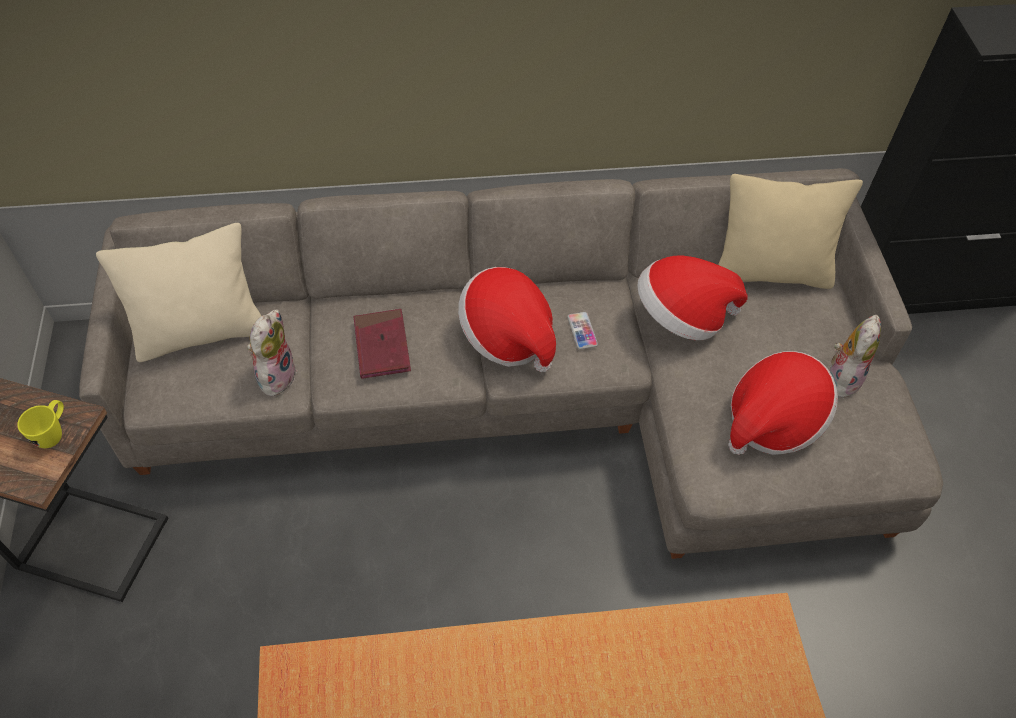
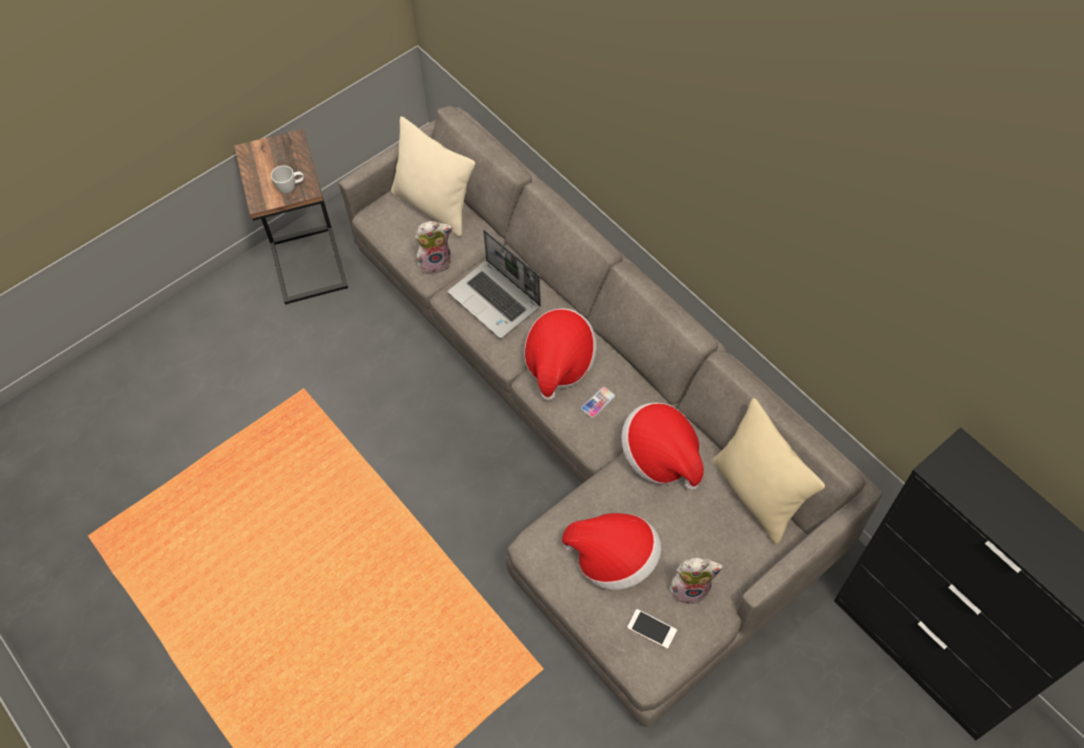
camera: 60 degrees right, 5 degrees up
(54, 433) = (291, 188): yellow mug -> white mug
(382, 346) = (496, 300): red book -> laptop
(871, 433) = (651, 629): none -> phone

